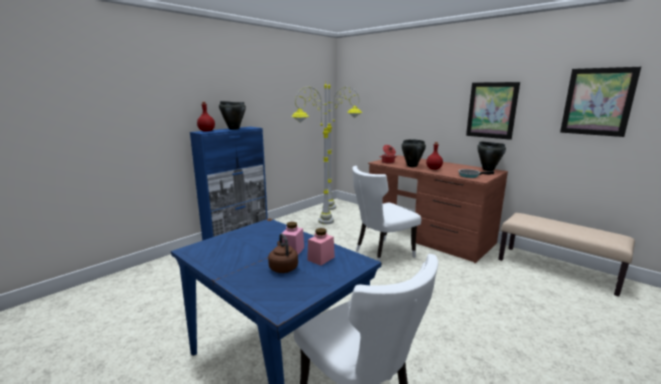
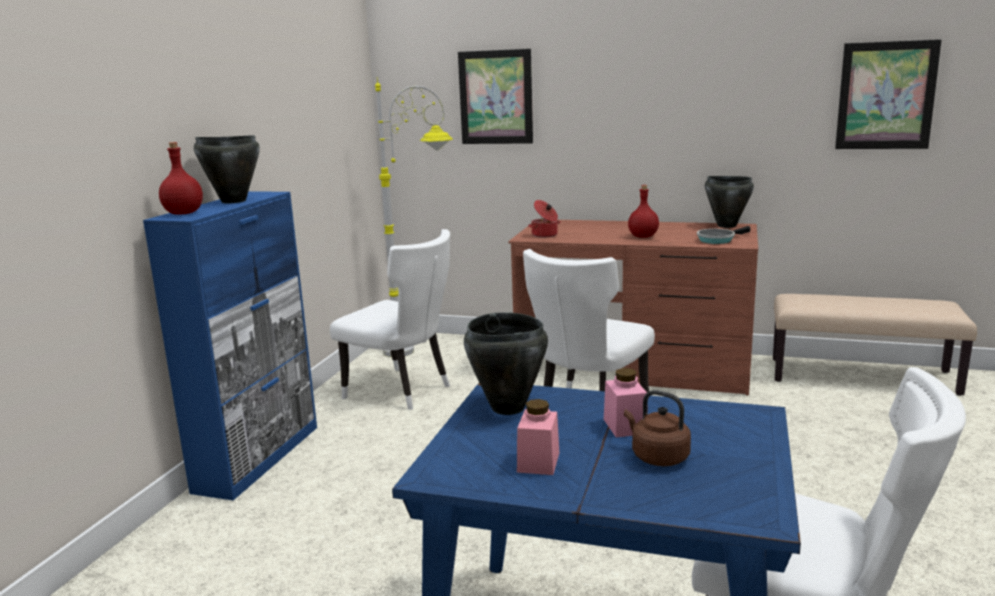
camera: 25 degrees left, 0 degrees up
(314, 224) = (402, 391): grey floor lamp -> white chair
(321, 258) = (691, 426): pink jar -> pink jar (538, 462)
(411, 166) = (598, 236): black cooking pot -> black cooking pot (507, 408)
(491, 110) = (717, 118): picture -> picture (496, 97)

